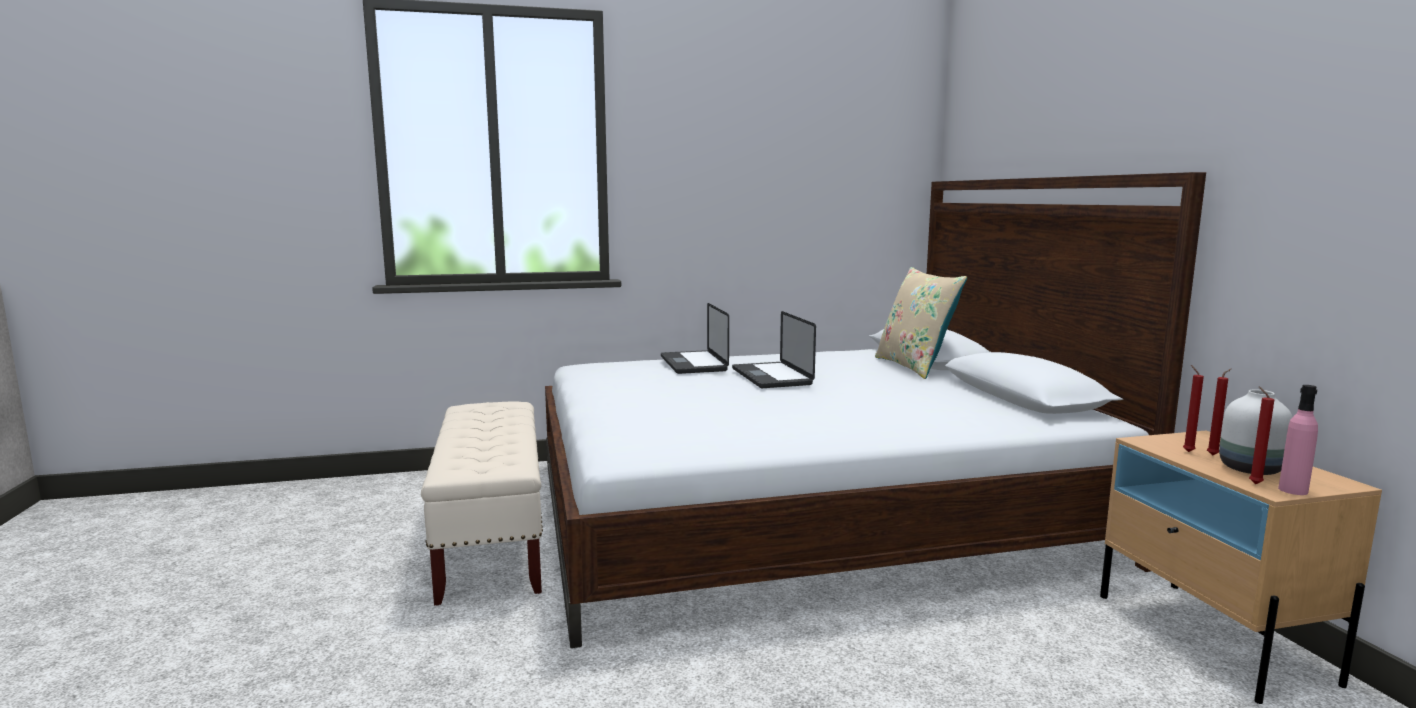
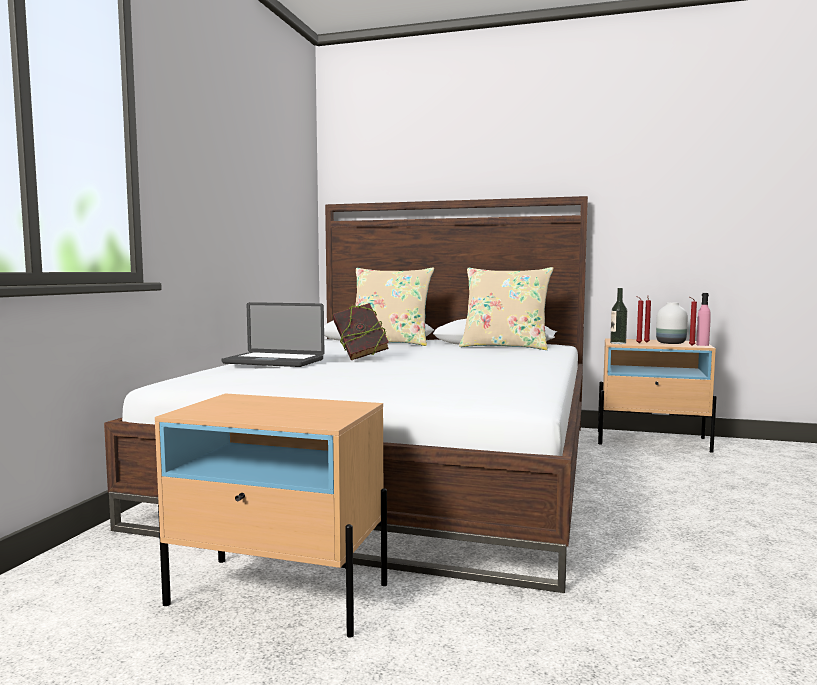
camera: 60 degrees left, 5 degrees down
(492, 541) = (279, 594): beige bench -> beige nightstand
(771, 377) = (360, 357): laptop -> book
(1001, 403) = (505, 347): none -> beige pillow
(1152, 441) = (618, 343): none -> bottle

